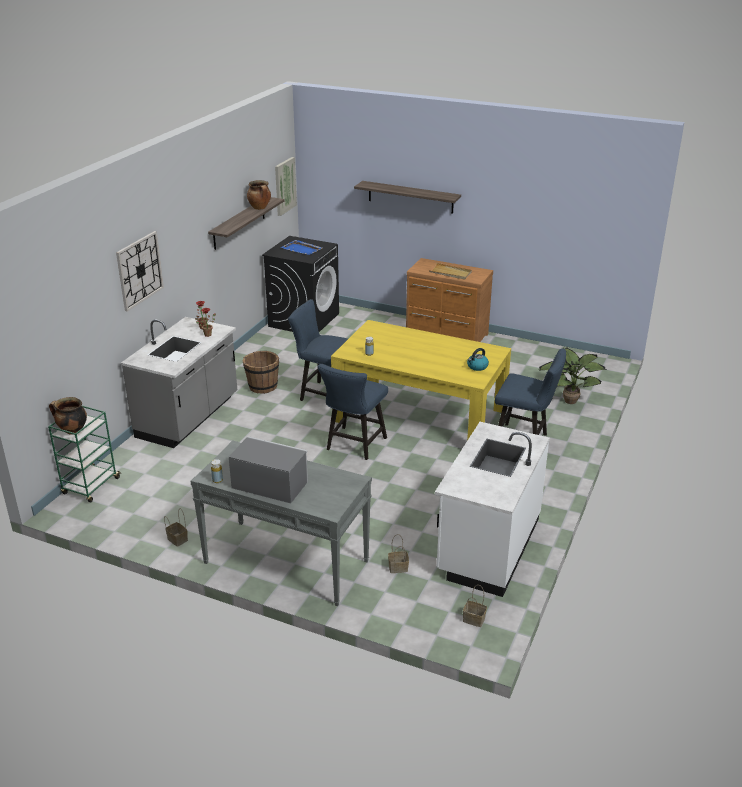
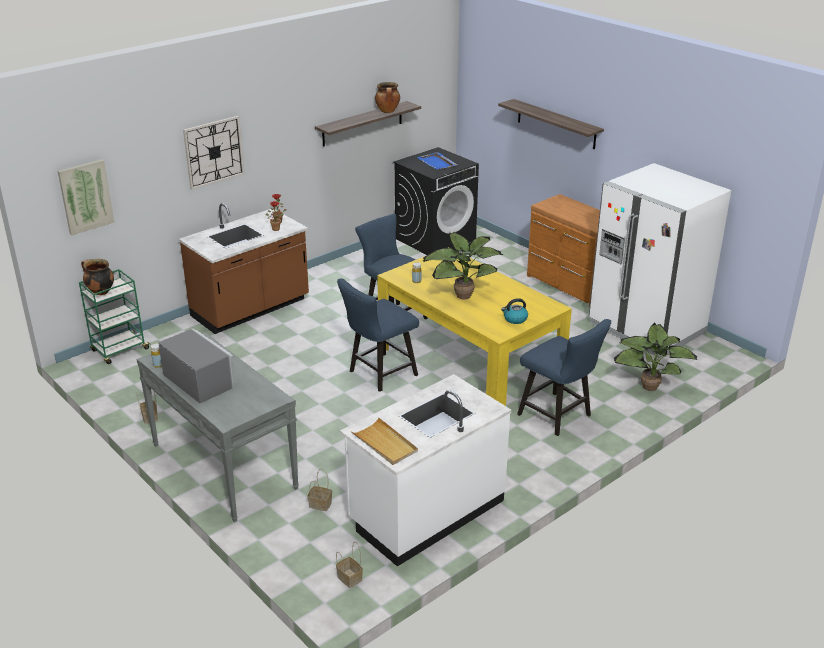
camera: 25 degrees right, 0 degrees up
(189, 417) = (251, 309): grey counter -> brown counter
(262, 386) = (341, 296): brown bucket -> none
(284, 186) = (437, 93): picture -> picture (85, 196)
(417, 356) = (461, 294): none -> potted plant
(450, 273) = (576, 215): beige tray -> beige tray (385, 444)
(531, 356) = (646, 328): none -> white fridge

